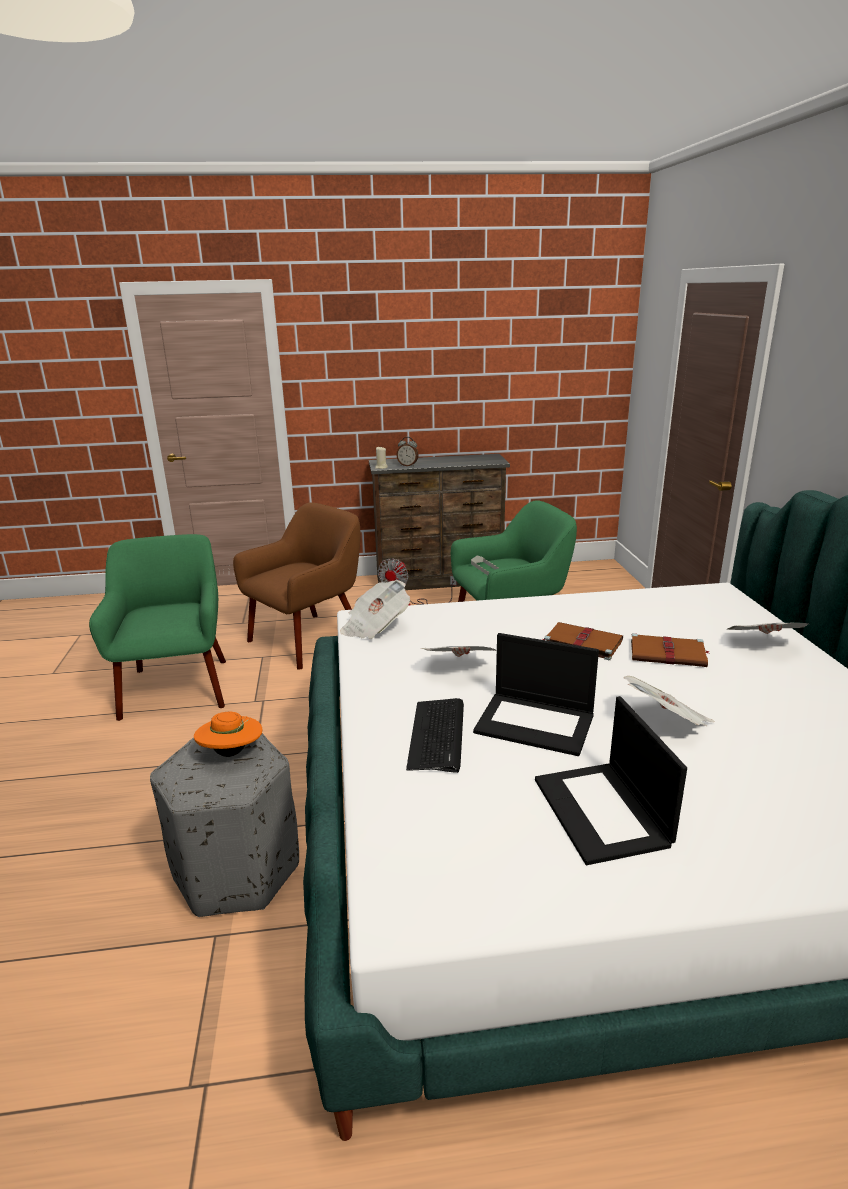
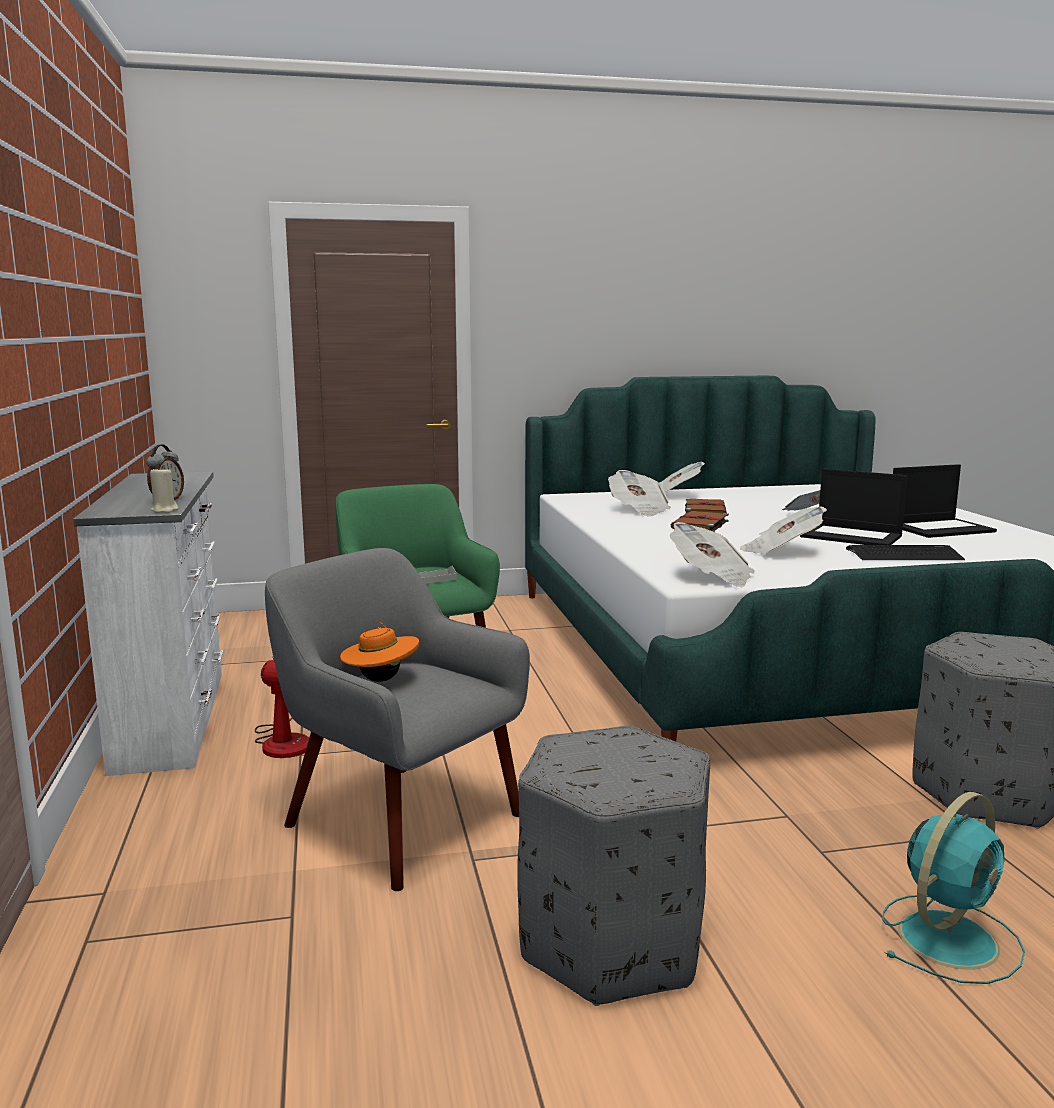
camera: 95 degrees left, 10 degrees down
(106, 786) = (950, 937): none -> turquoise fan
(177, 687) = (611, 943): green armchair -> grey ottoman
(231, 753) = (981, 648): orange hat -> orange hat (380, 679)
(308, 639) = (400, 819): brown armchair -> grey armchair
(440, 581) = (175, 718): brown dresser -> white dresser
(536, 723) = (852, 536): laptop -> laptop turned 105 degrees clockwise
(653, 620) = (638, 510): none -> newspaper

